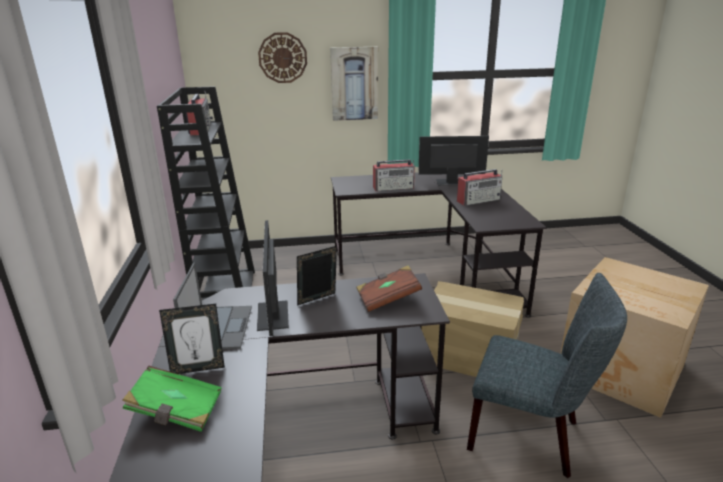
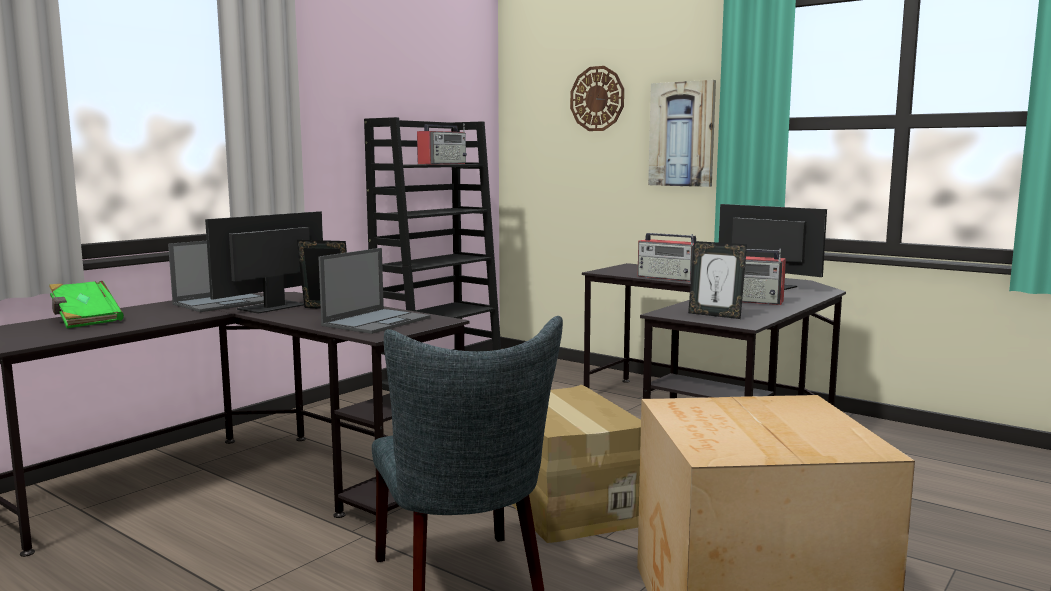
camera: 45 degrees right, 15 degrees down
(198, 368) = (152, 311): picture frame -> picture frame (715, 315)
(388, 299) = (377, 321): brown book -> laptop

